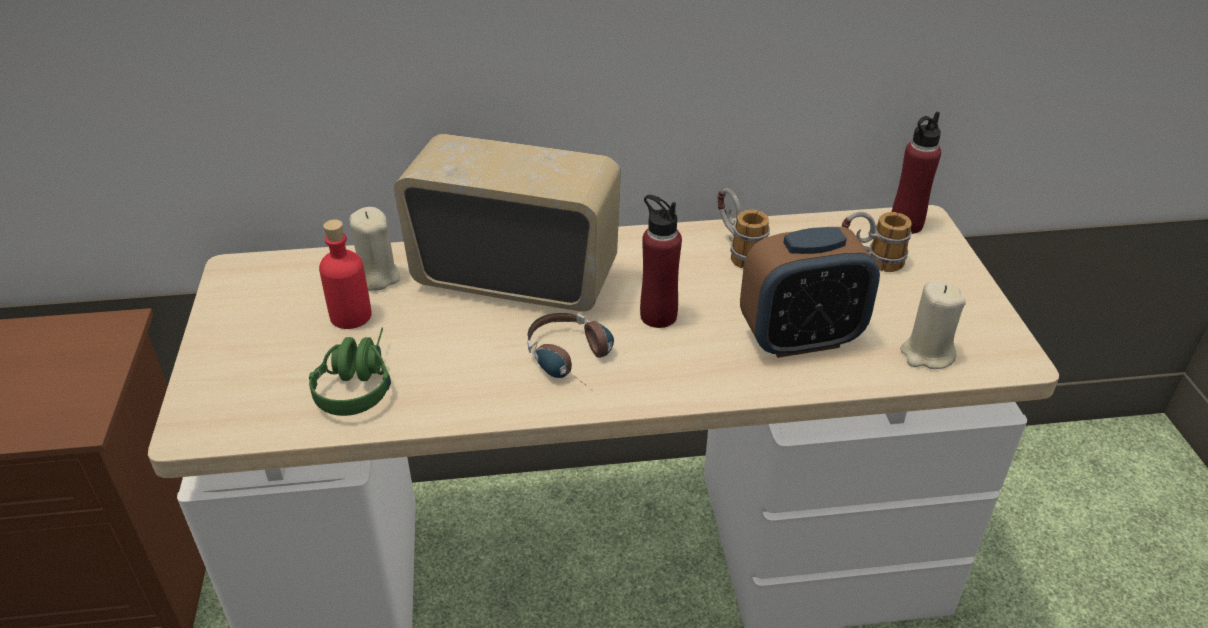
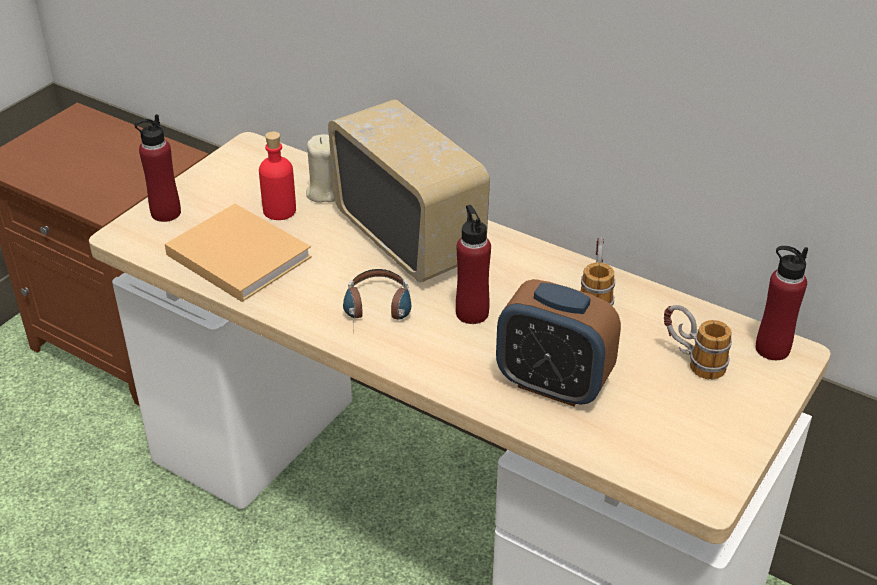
camera: 40 degrees right, 0 degrees up
(218, 381) = (165, 213): none -> red bottle
(357, 381) = (236, 254): green headphones -> beige book
(926, 354) = (636, 449): beige candle -> none

